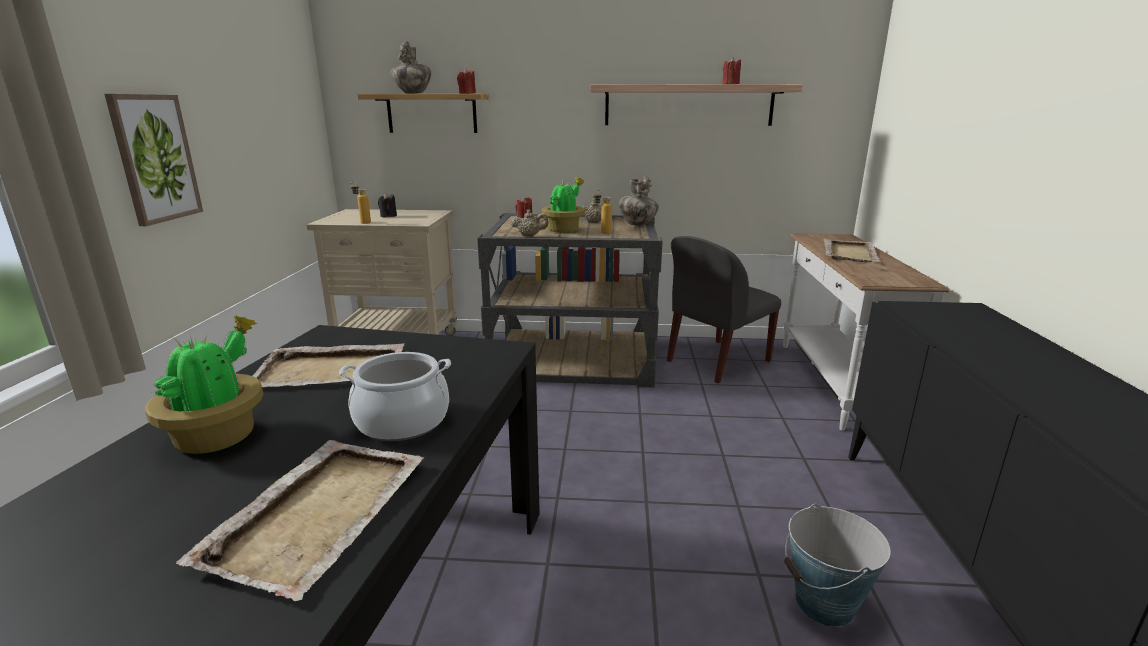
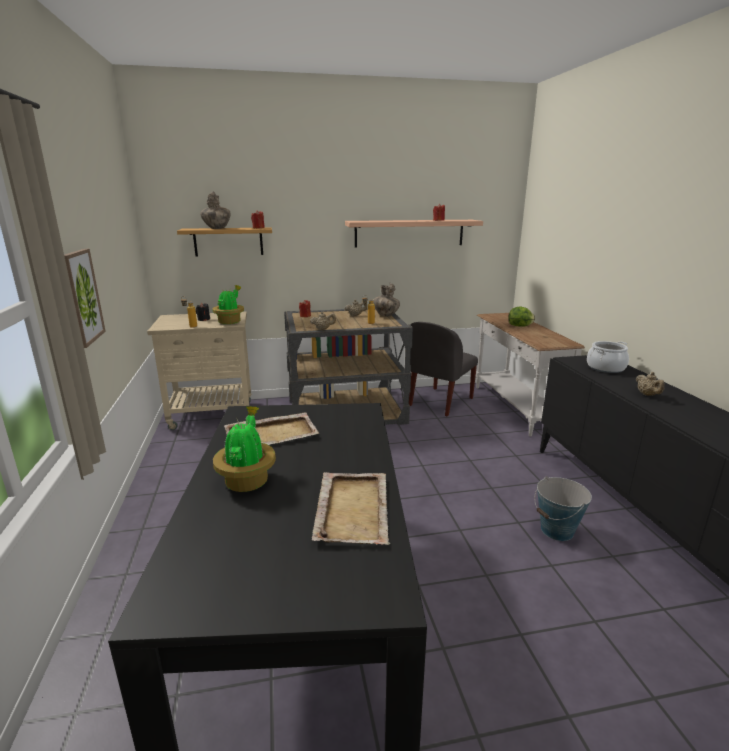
camera: 15 degrees left, 0 degrees up
(402, 421) = (348, 457): cooking pot -> cooking pot (605, 368)
(564, 230) = (341, 322): potted plant -> potted plant (230, 322)
(849, 253) = (520, 326): beige tray -> lettuce
(1035, 379) = (647, 395): none -> beige teapot

